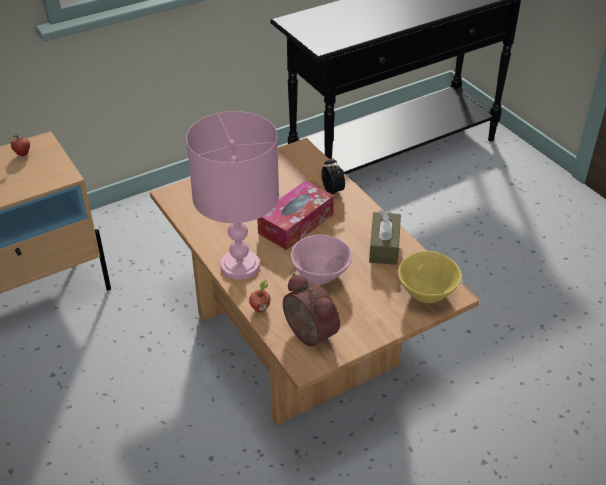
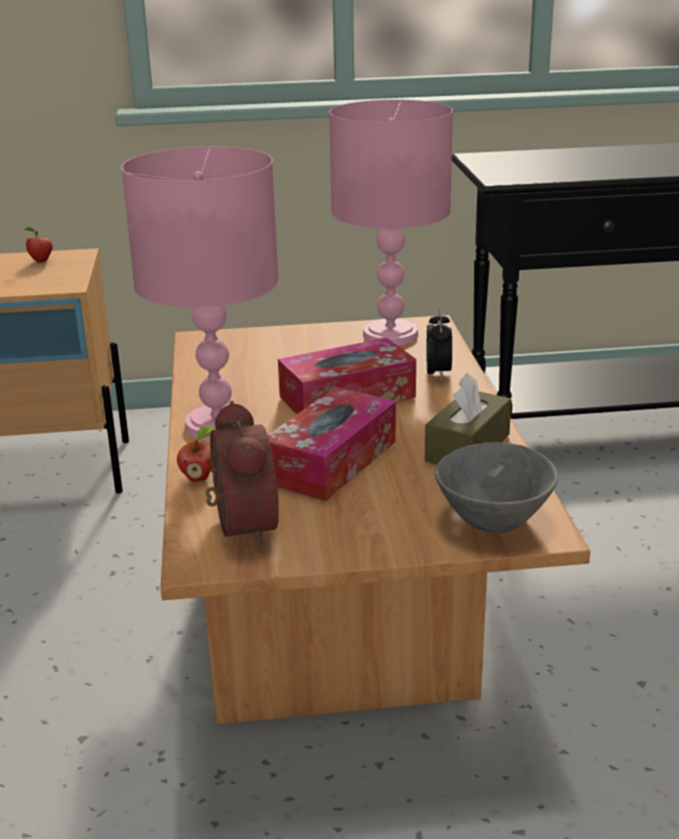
camera: 25 degrees right, 15 degrees down
(284, 164) = (390, 334): none -> pink table lamp
(321, 276) = (331, 461): pink bowl -> tissue box
(425, 293) = (490, 519): yellow bowl -> grey bowl

